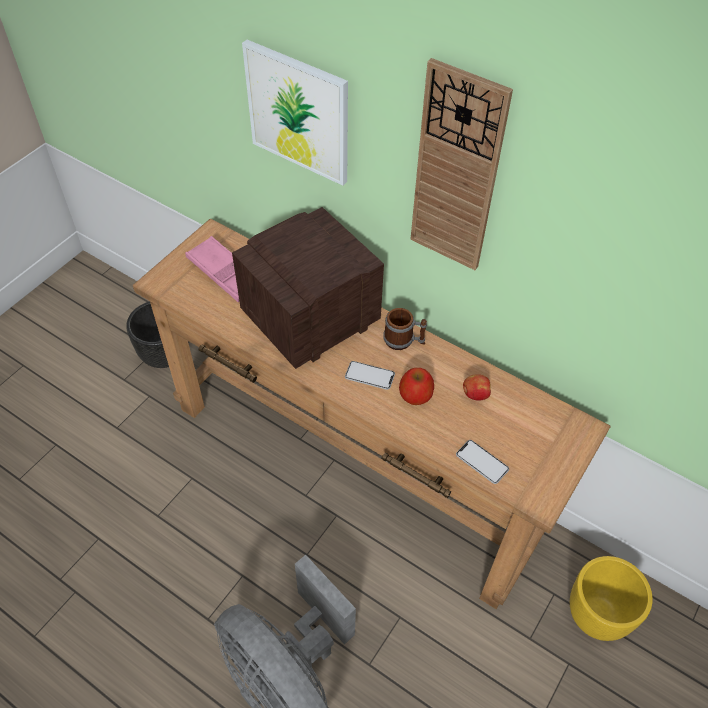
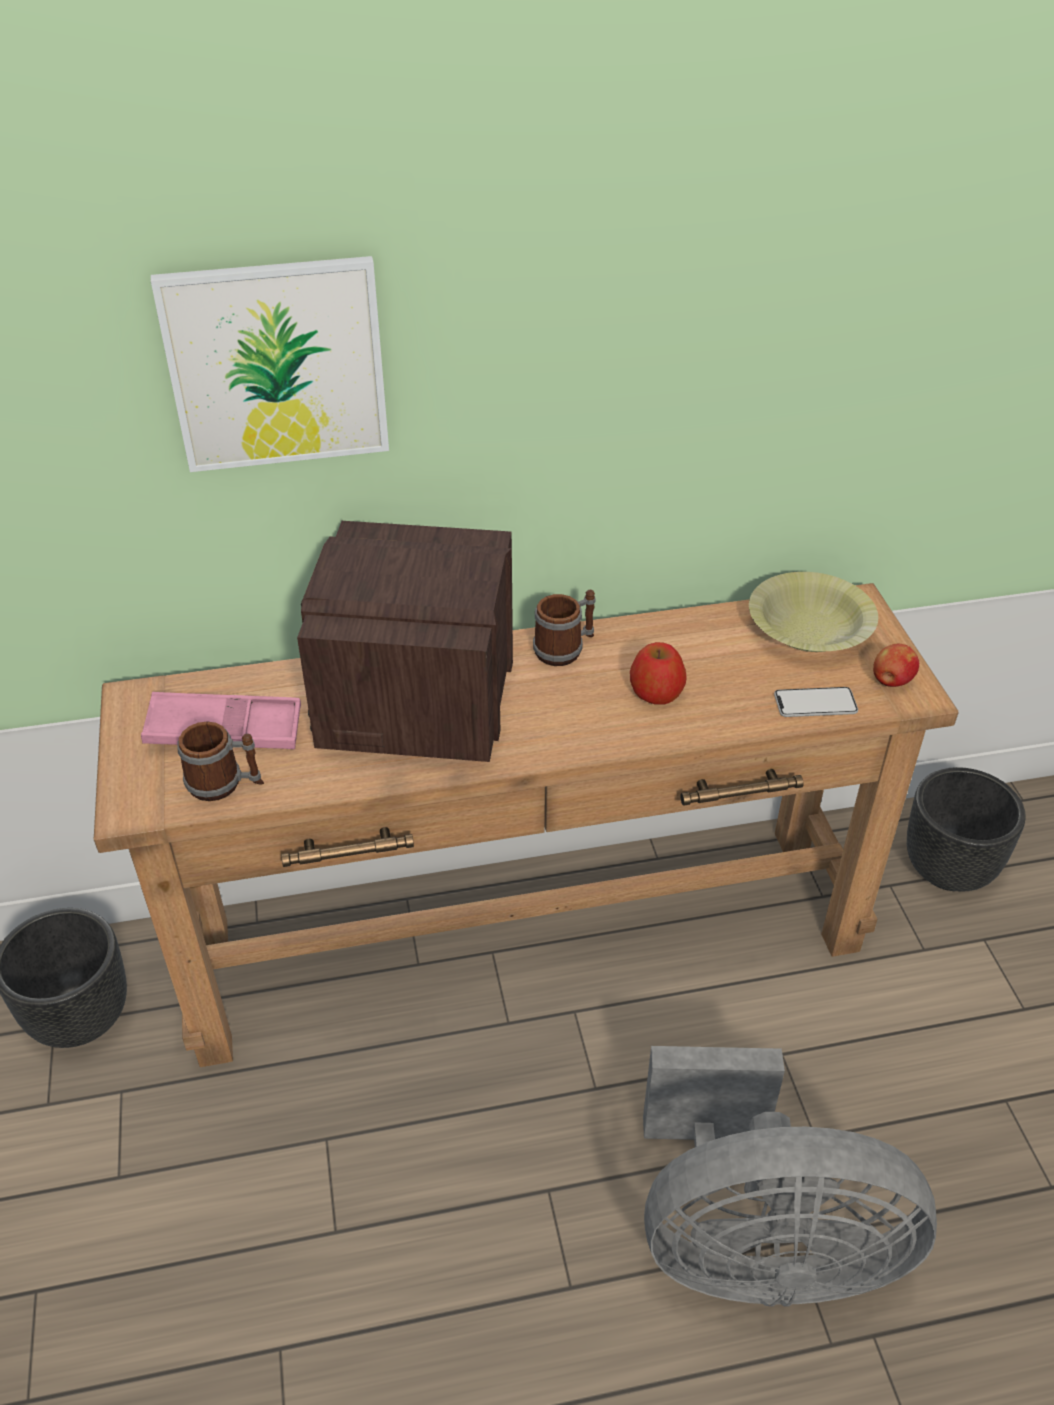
camera: 45 degrees left, 10 degrees down
(197, 297) = (225, 784): none -> mug
(369, 376) = (580, 710): phone -> none
(457, 172) = (584, 317): wall clock -> none
(475, 394) = (715, 646): apple -> apple (891, 681)
(536, 423) = (809, 629): none -> yellow bowl
(598, 615) = (949, 868): yellow planter -> black planter

